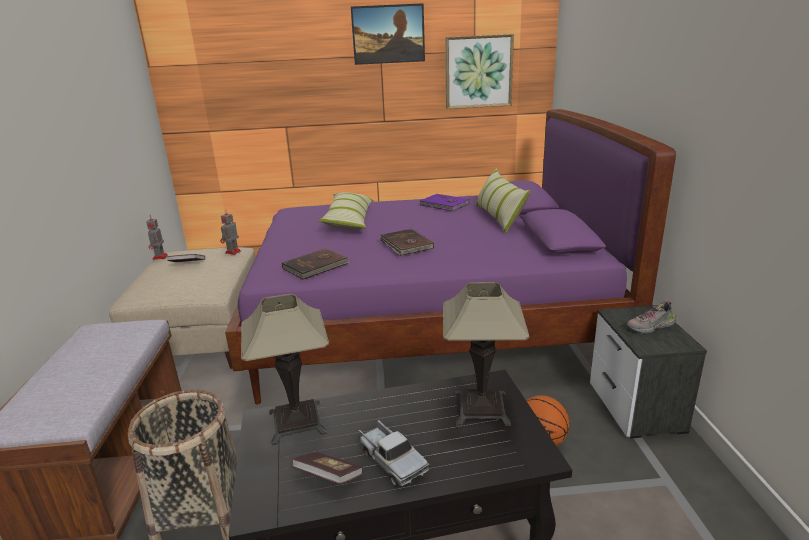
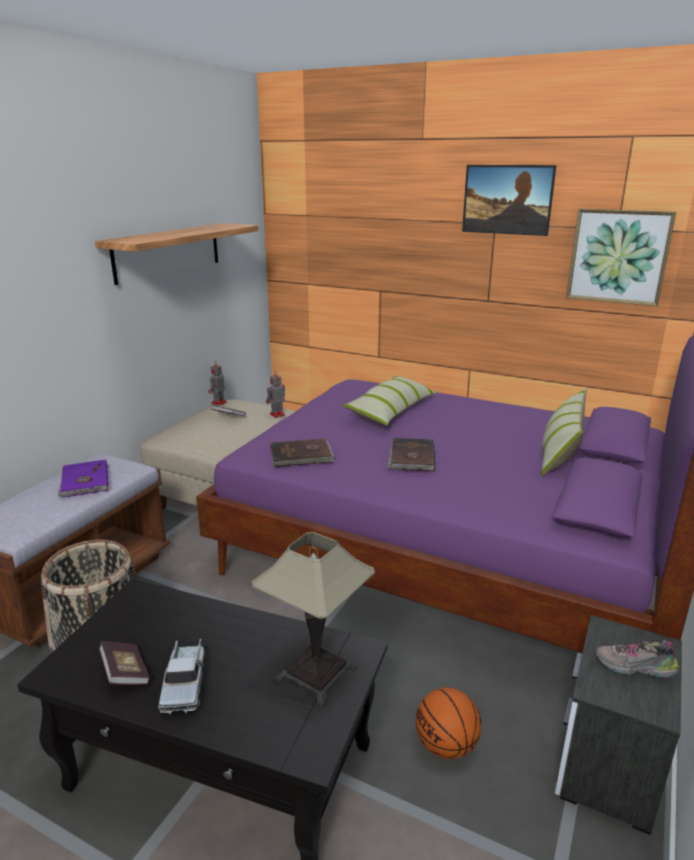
camera: 30 degrees right, 0 degrees up
(87, 103) = (168, 252): none -> shelf
(297, 422) = (156, 609): table lamp -> none
(444, 205) = (515, 418): purple book -> purple book (84, 481)

